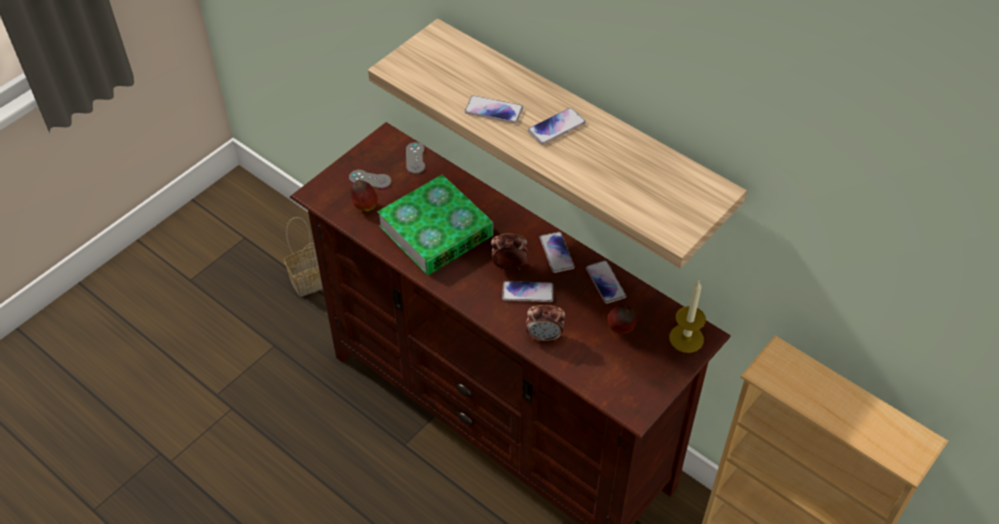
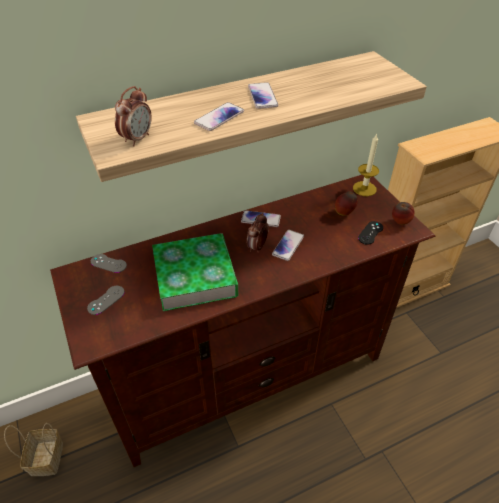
camera: 65 degrees left, 5 degrees down
(364, 206) = (133, 313): apple -> apple (400, 222)
(544, 336) = (332, 250): alarm clock -> alarm clock (137, 139)
(599, 366) = (370, 233): none -> black game controller
(605, 282) = (301, 206): phone -> none

